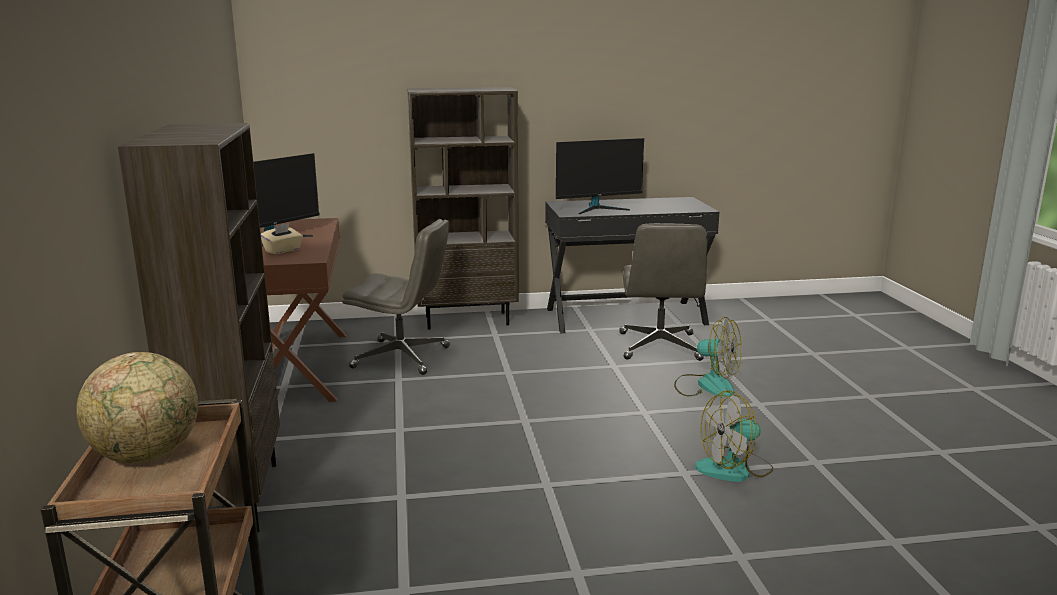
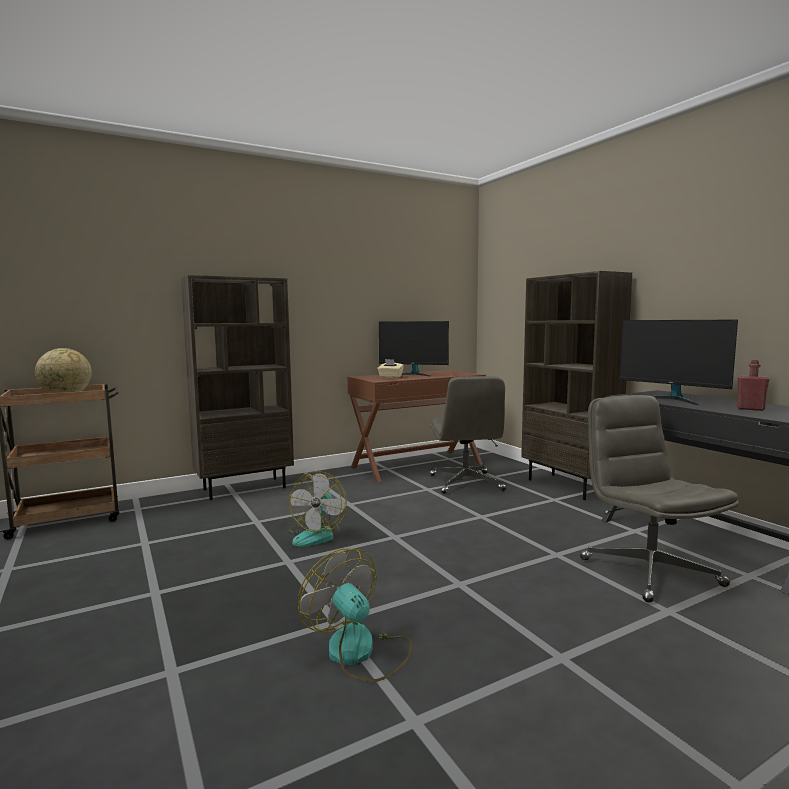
camera: 70 degrees right, 10 degrees down
(657, 206) = (750, 409): none -> red bottle
(660, 347) = (648, 571): grey office chair -> grey office chair turned 90 degrees clockwise
(706, 385) = (574, 612): fan -> fan (317, 535)

